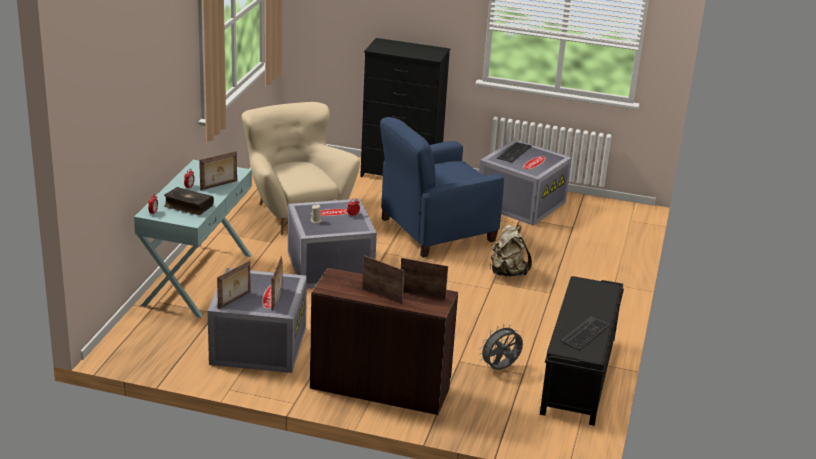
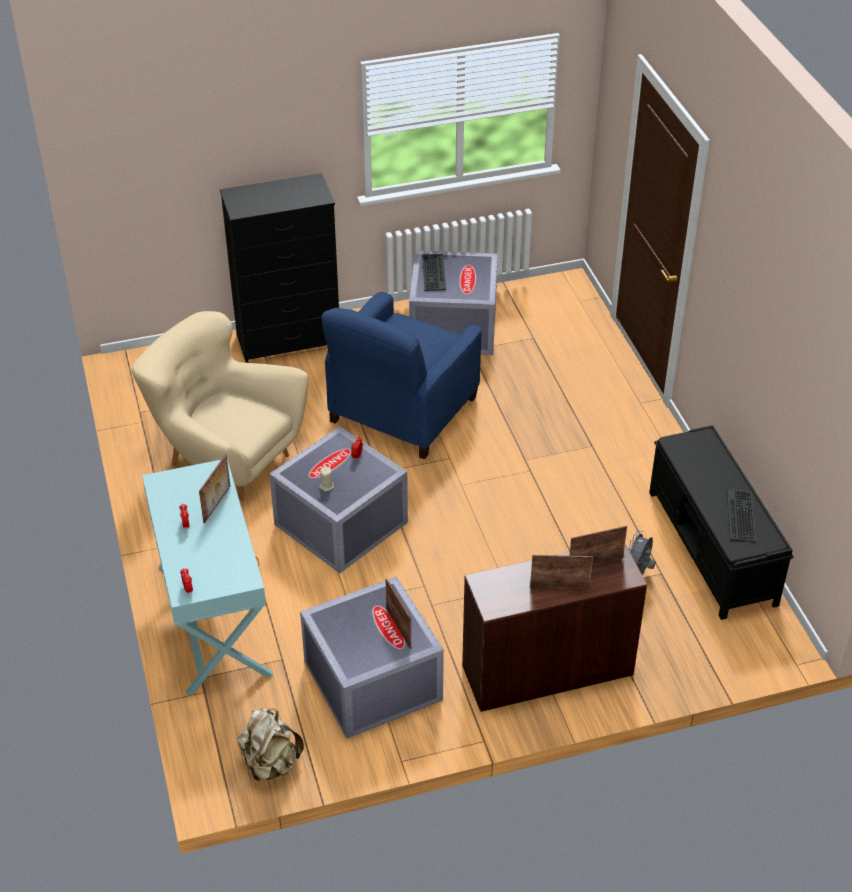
camera: 30 degrees left, 15 degrees up
(188, 206) = (217, 557): book -> none
(235, 300) = (358, 656): picture frame -> none
(507, 273) = (527, 438): beige backpack -> beige backpack (270, 764)

